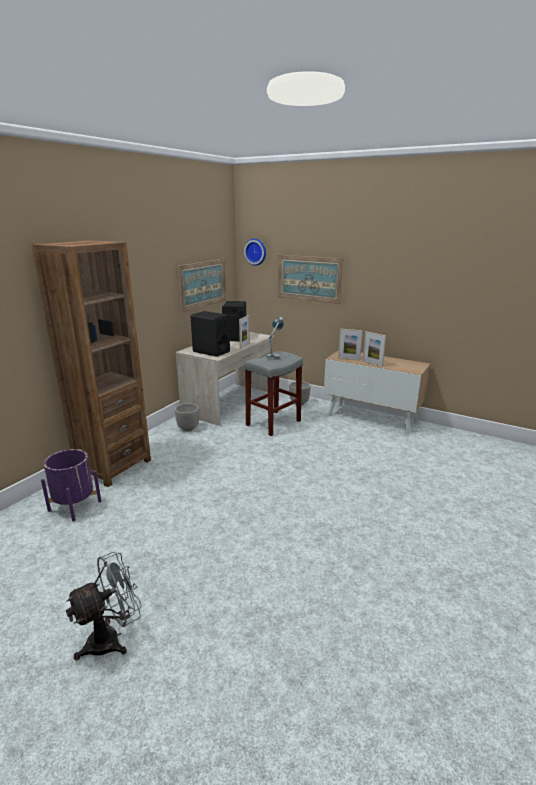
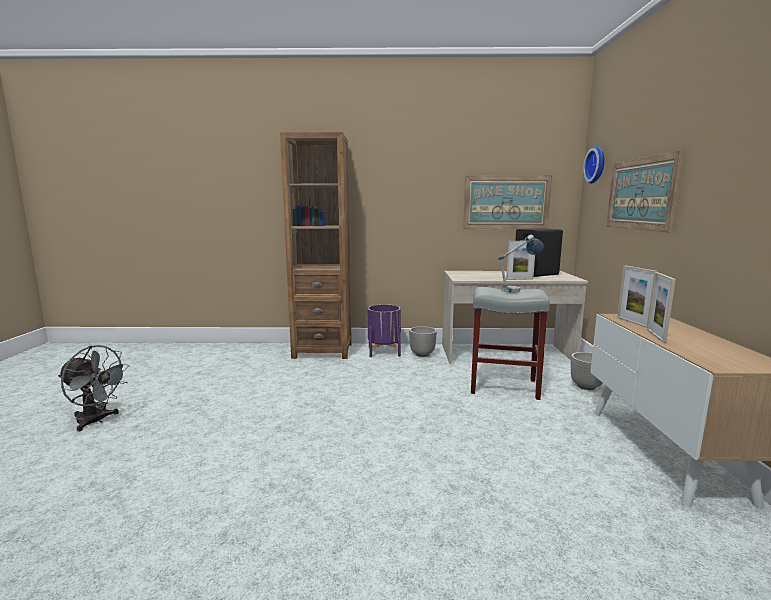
camera: 60 degrees right, 10 degrees down
(75, 506) = (257, 358): purple planter -> purple planter (384, 351)
(211, 351) = (471, 276): black speaker -> none

